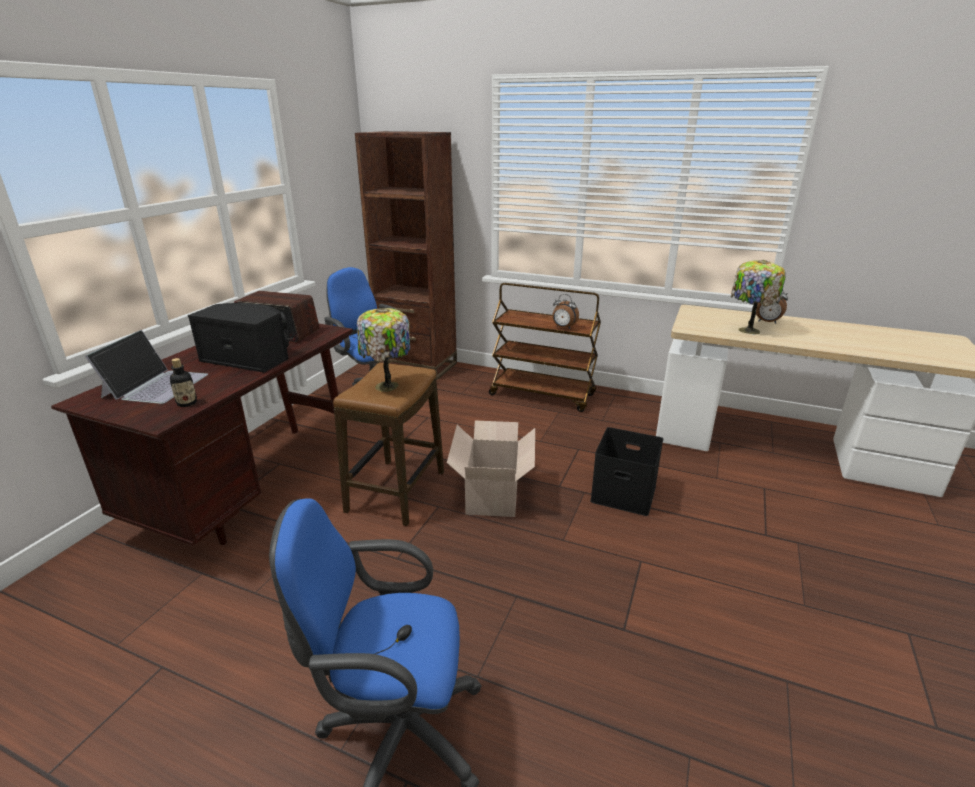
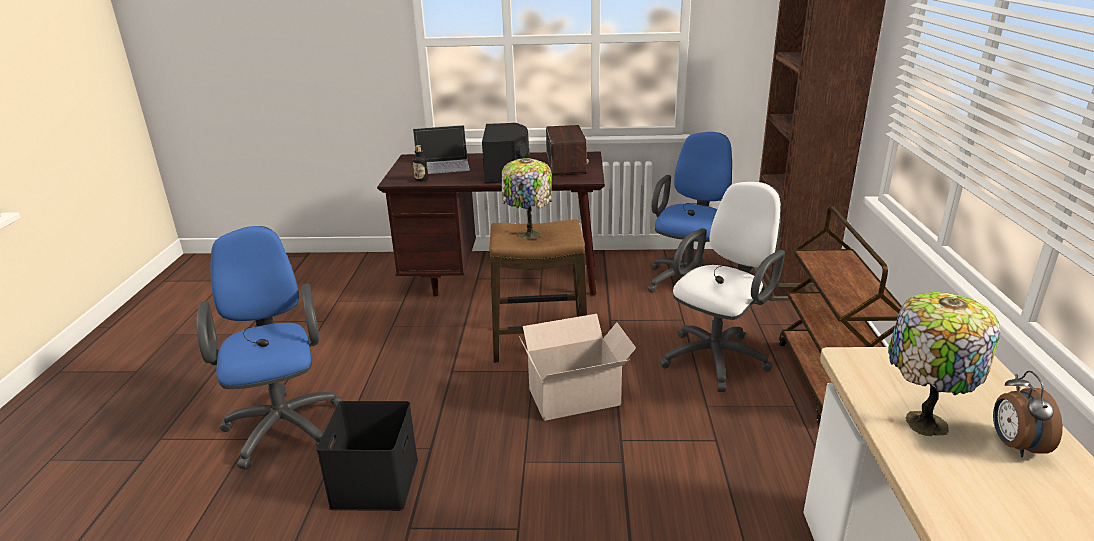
camera: 70 degrees right, 0 degrees up
(487, 419) = (718, 356): none -> white office chair
(563, 327) = (837, 295): alarm clock -> none
(622, 493) = (642, 495): black storage box -> black storage box (374, 481)

